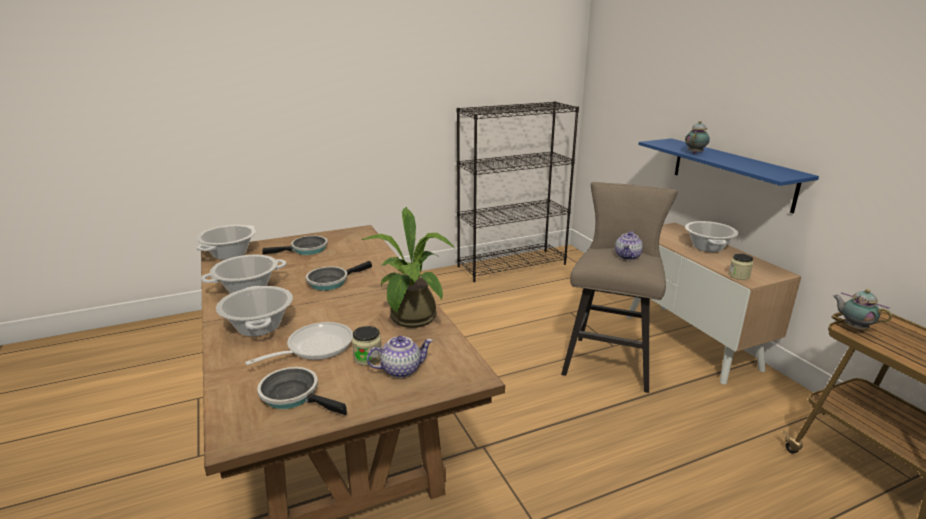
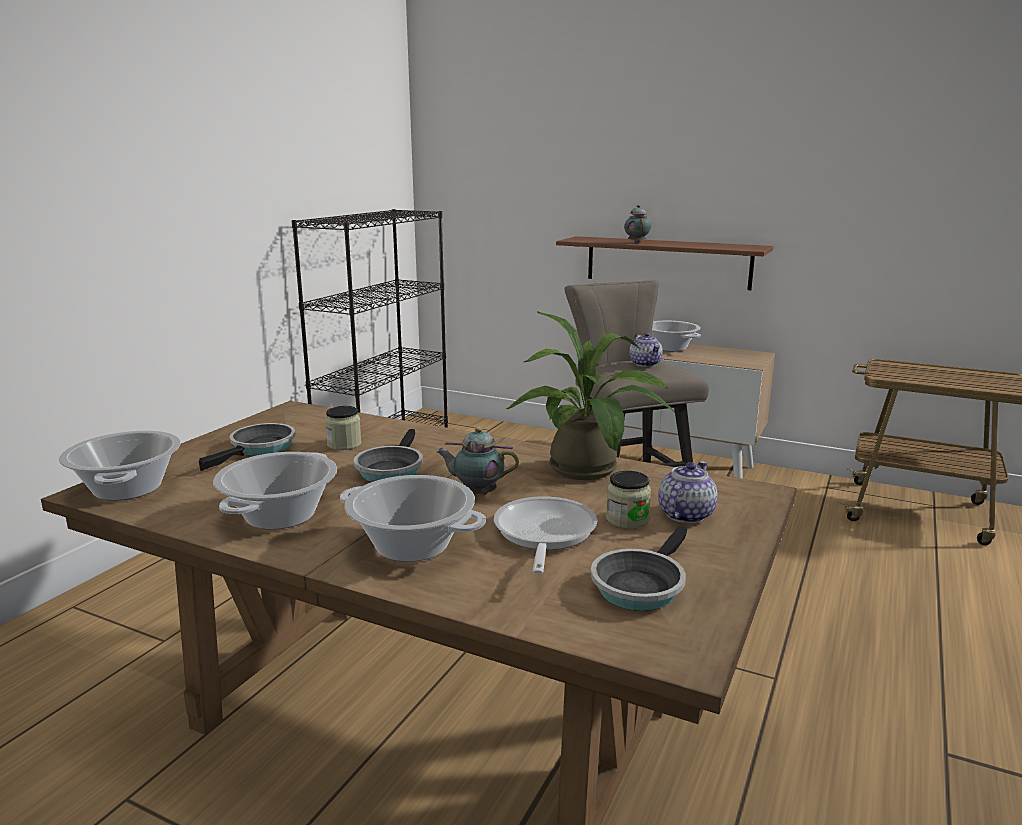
camera: 40 degrees left, 5 degrees down
(294, 395) = (640, 585): frying pan -> frying pan turned 45 degrees counterclockwise
(731, 173) = (667, 262): blue shelf -> brown shelf
(739, 276) = (736, 363): jar -> jar (344, 444)
(853, 328) = (882, 374): teapot -> teapot (476, 493)

